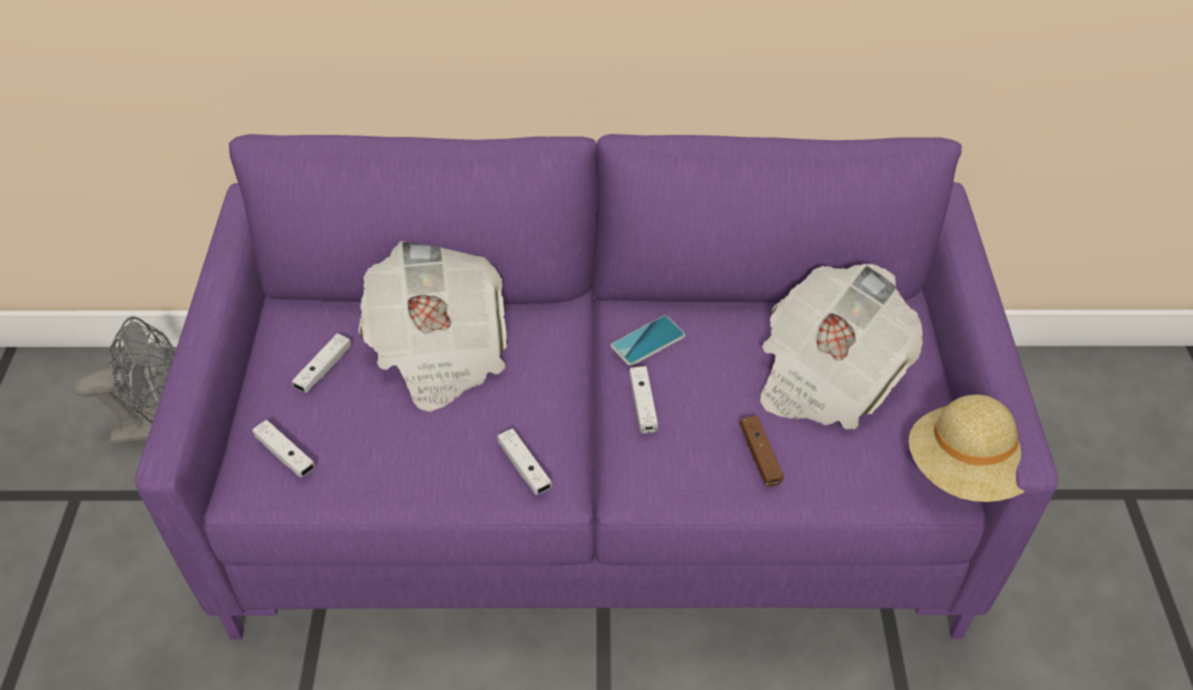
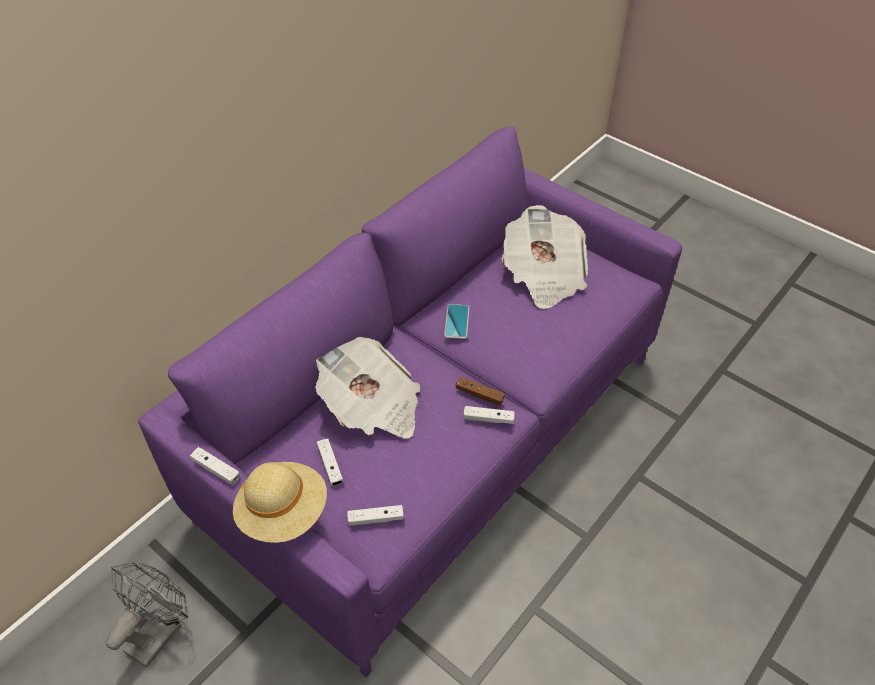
camera: 50 degrees left, 0 degrees up
(643, 404) = (495, 349): white game controller -> white game controller (216, 469)
(760, 456) = (566, 329): brown game controller -> brown game controller (479, 395)
(967, 470) = (636, 270): beige hat -> beige hat (283, 512)

